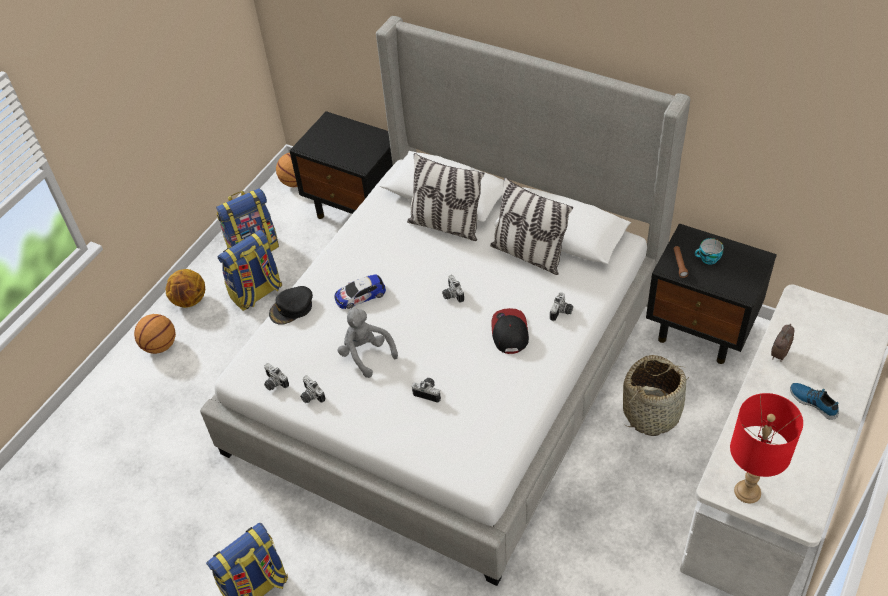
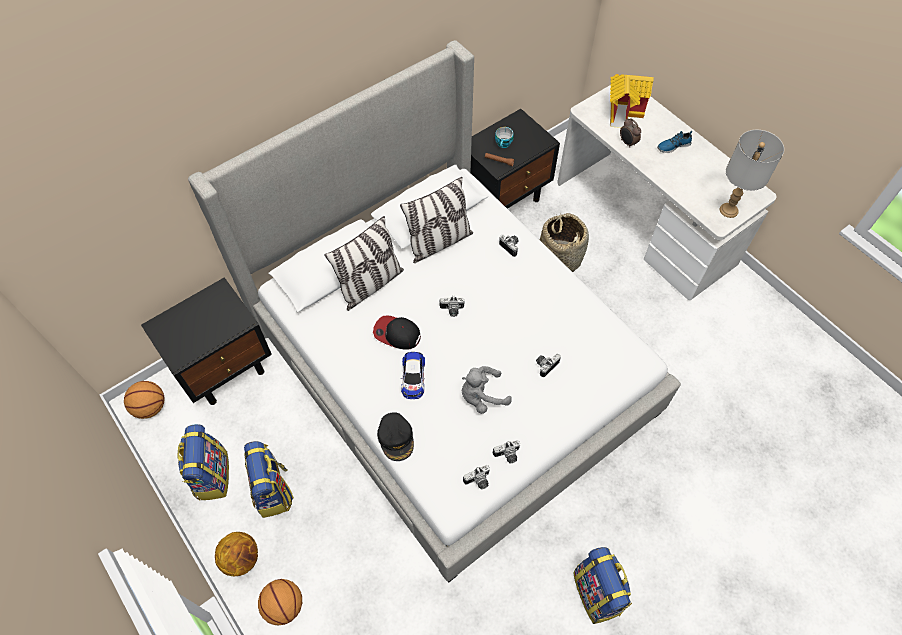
camera: 70 degrees left, 10 degrees up
(509, 332) = (512, 287): cap -> cap (397, 334)
(747, 492) = (729, 210): red table lamp -> grey table lamp
(828, 335) = (623, 112): none -> toy house

